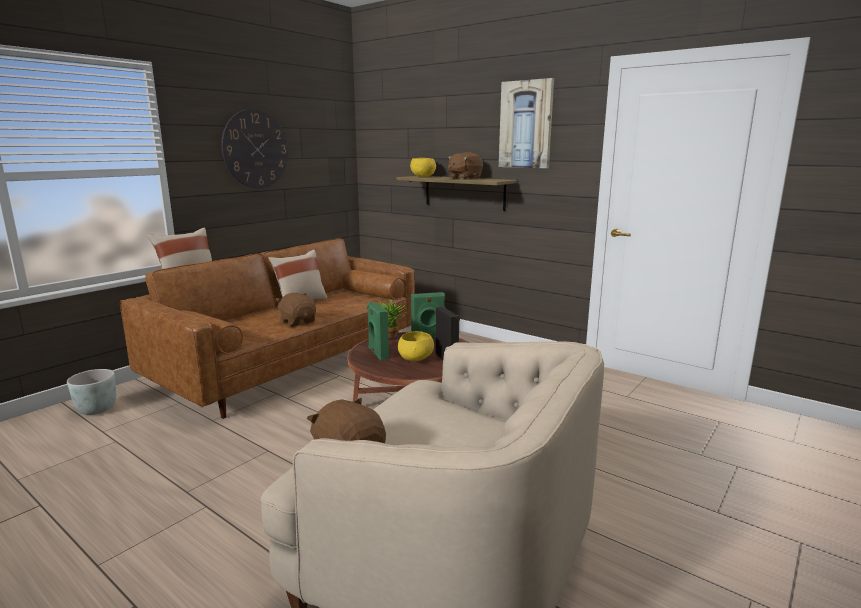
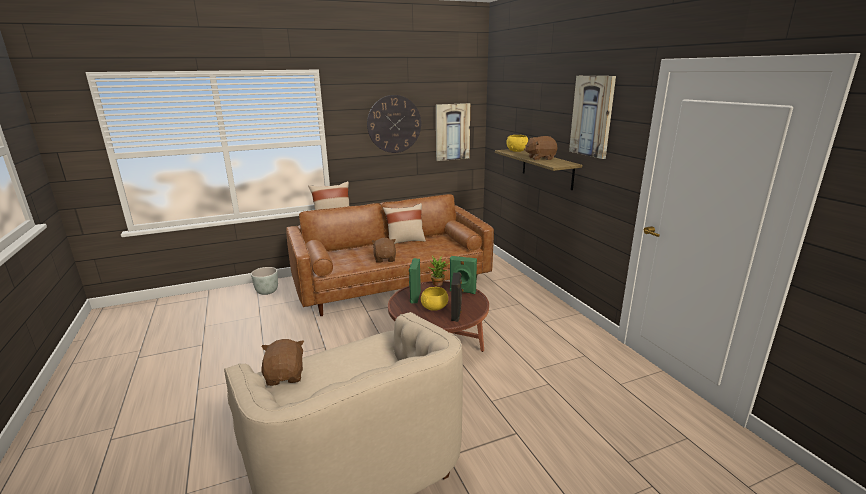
camera: 30 degrees right, 5 degrees up
(323, 163) = (452, 132): none -> picture

